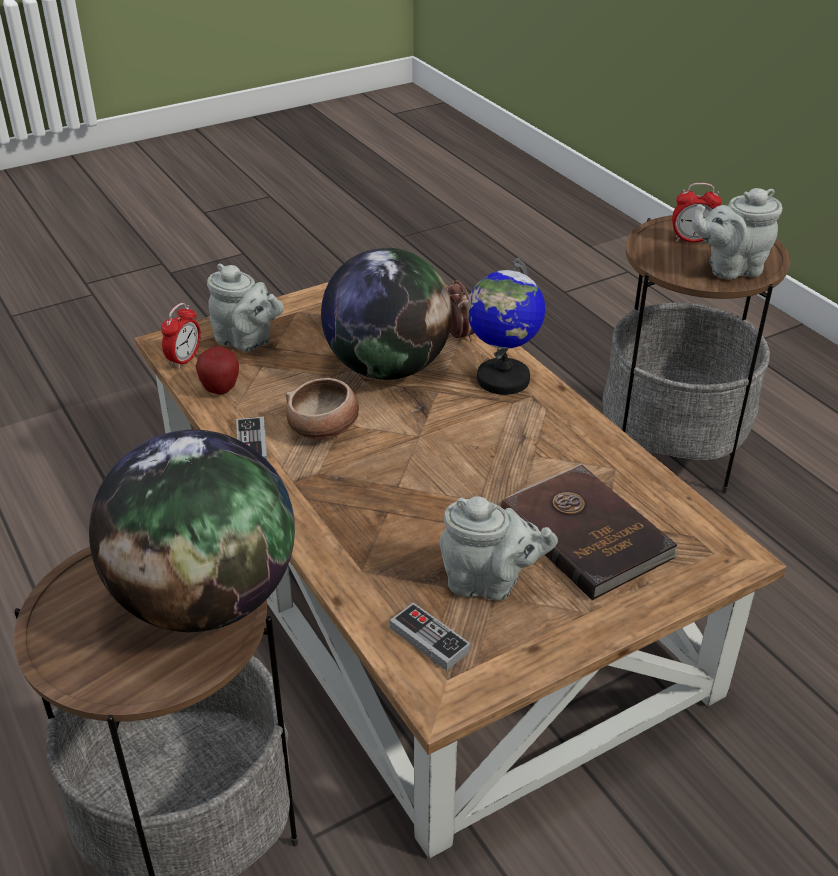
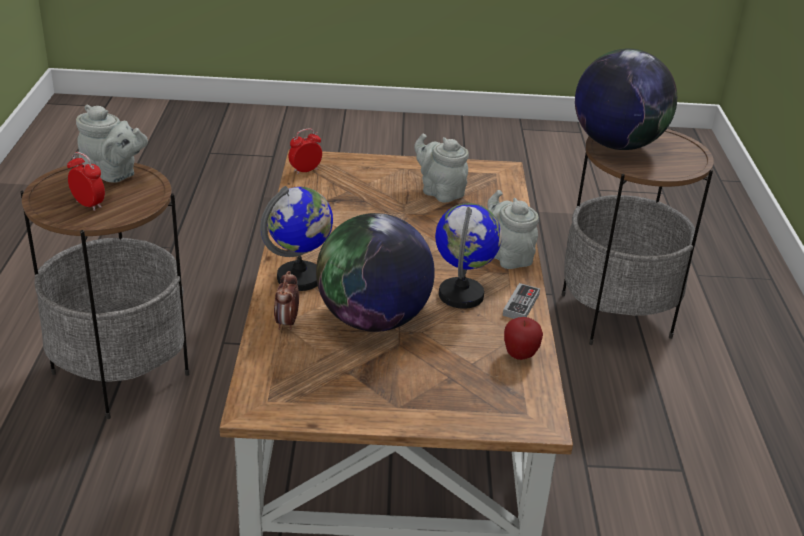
camera: 150 degrees left, 5 degrees down
(184, 360) = (536, 397): alarm clock -> alarm clock (305, 170)
(246, 341) = (468, 393): grey teapot -> grey teapot (508, 256)
(324, 429) = (461, 295): bowl -> globe
(429, 639) = (491, 185): game controller -> none
(586, 533) = (365, 190): brown book -> none

